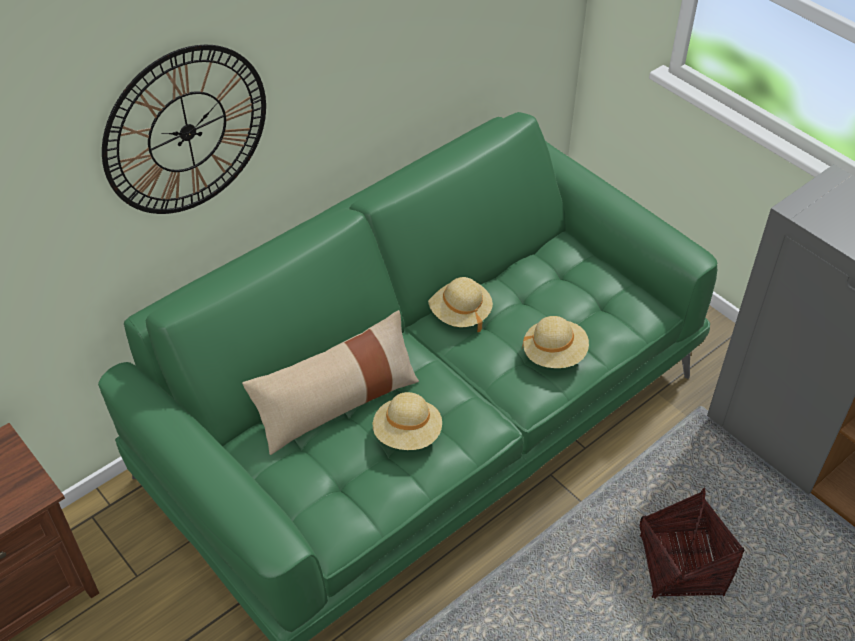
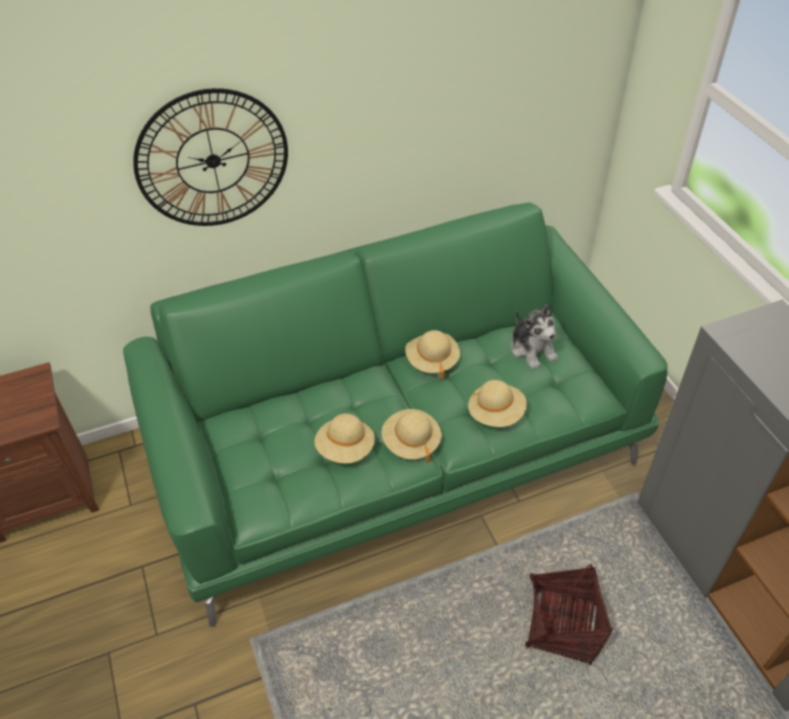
camera: 20 degrees right, 0 degrees up
(337, 404) = (302, 410): beige pillow -> none
(476, 408) = (411, 442): none -> beige hat
(562, 275) = (532, 349): none -> plush toy

